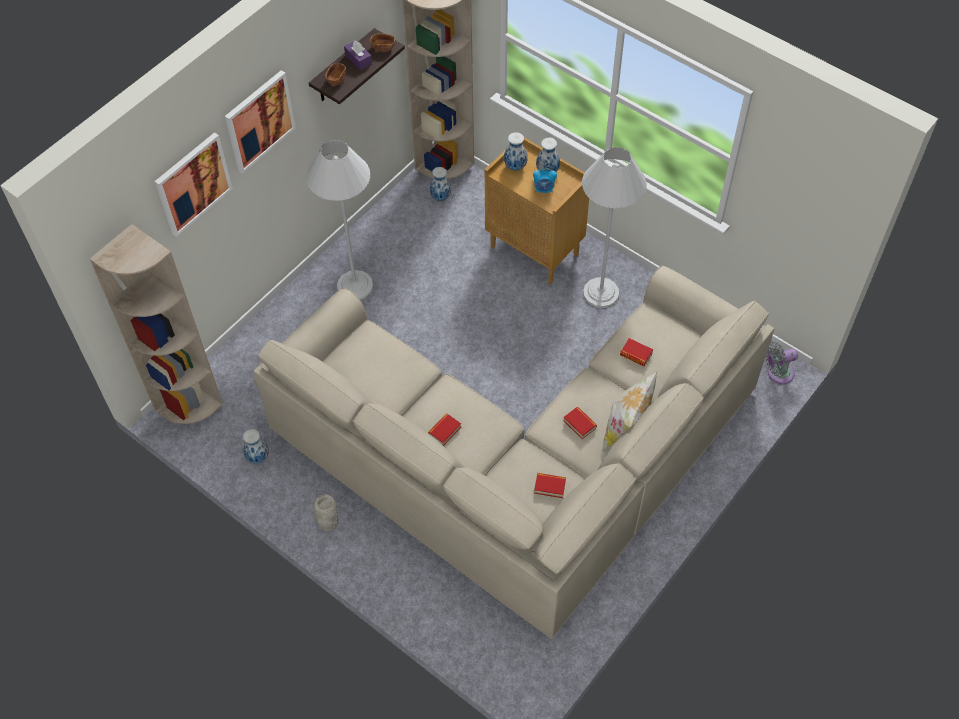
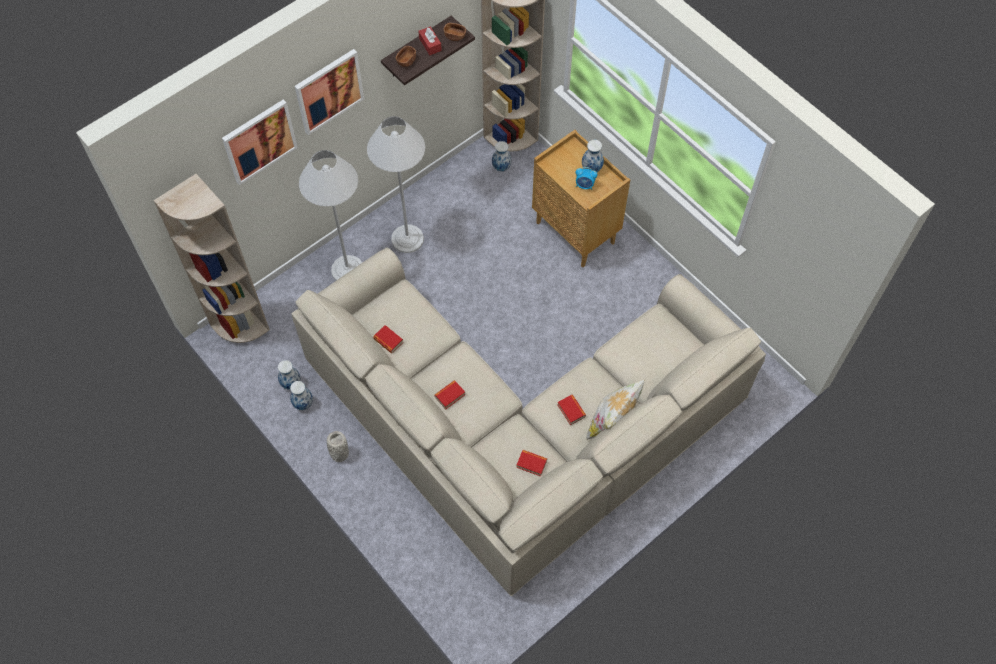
camera: 10 degrees right, 5 degrees up
(358, 59) = (430, 44): purple tissue box -> red tissue box
(515, 166) = (564, 158): vase -> vase (303, 403)
(600, 293) = (626, 283): white floor lamp -> white floor lamp (347, 270)
(636, 354) = (637, 354): book -> book (388, 340)
(777, 373) = (771, 387): grey fan -> none

